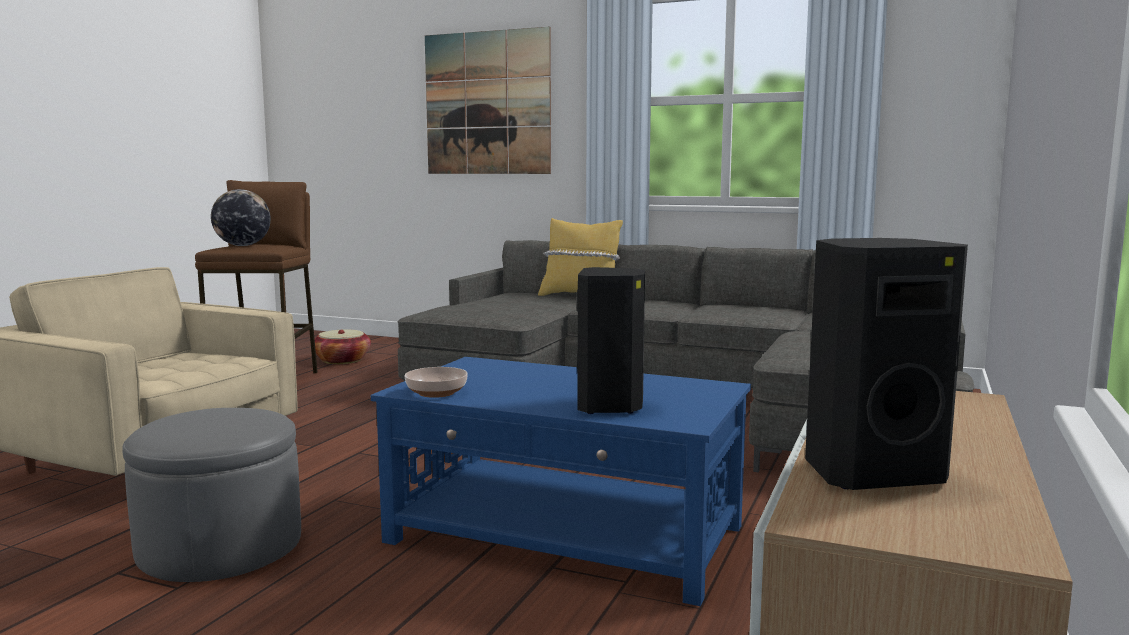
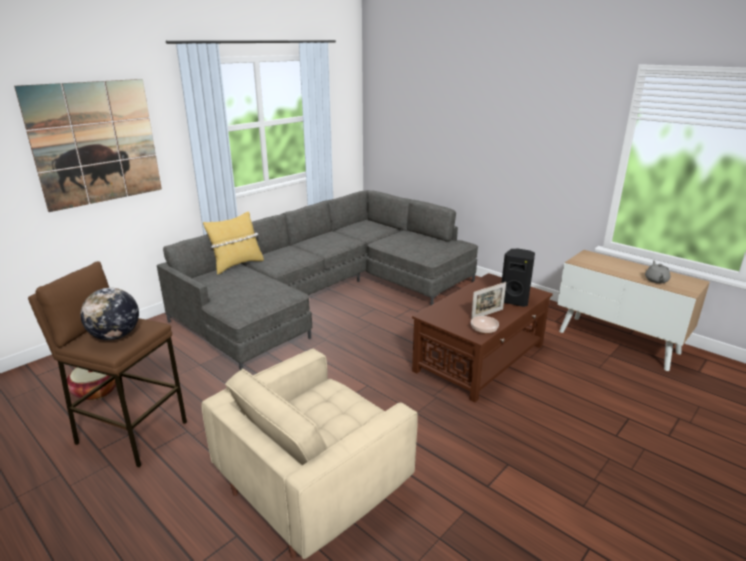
camera: 70 degrees left, 15 degrees up
(220, 546) = (464, 451): grey ottoman -> none
(512, 391) = (487, 314): none -> picture frame
(567, 535) = (480, 357): blue coffee table -> brown coffee table
(870, 473) = (656, 280): black speaker -> grey teapot

